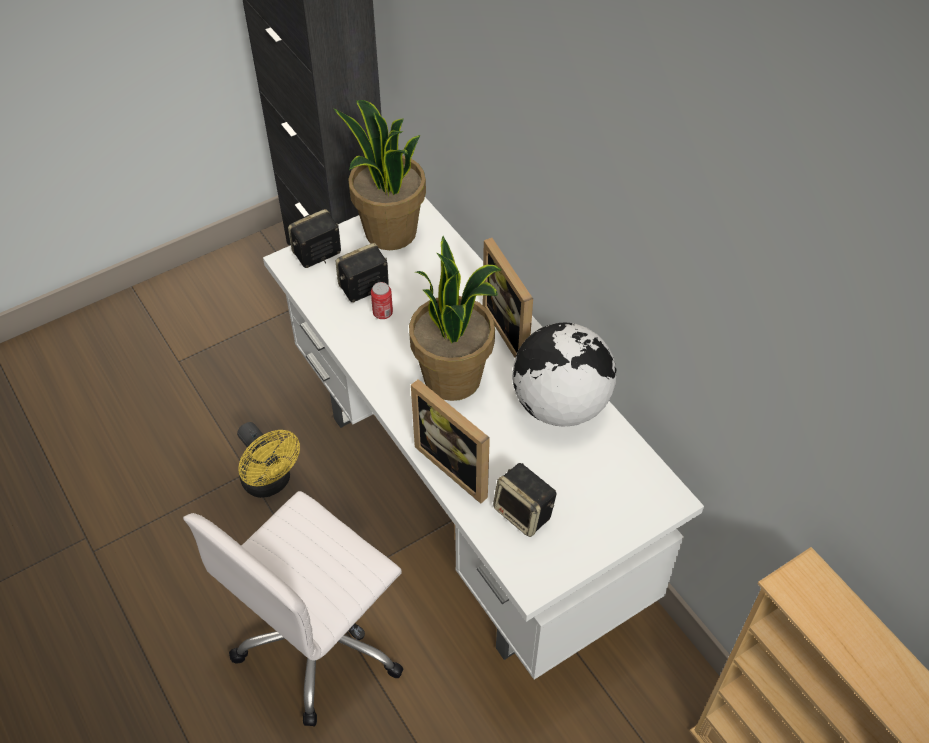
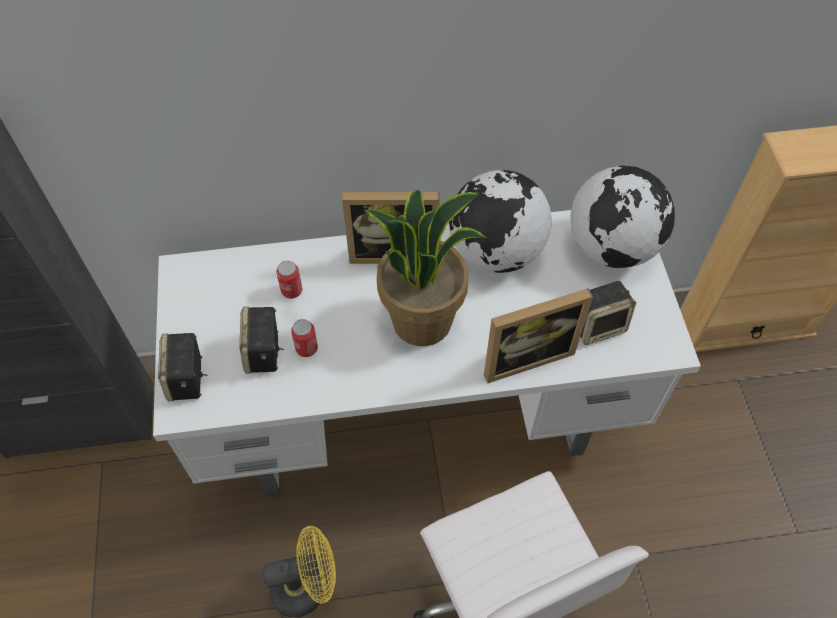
camera: 65 degrees left, 5 degrees up
(389, 232) = (202, 302): potted plant -> none
(432, 281) = (292, 291): none -> can
(626, 497) = (612, 247): none -> globe

